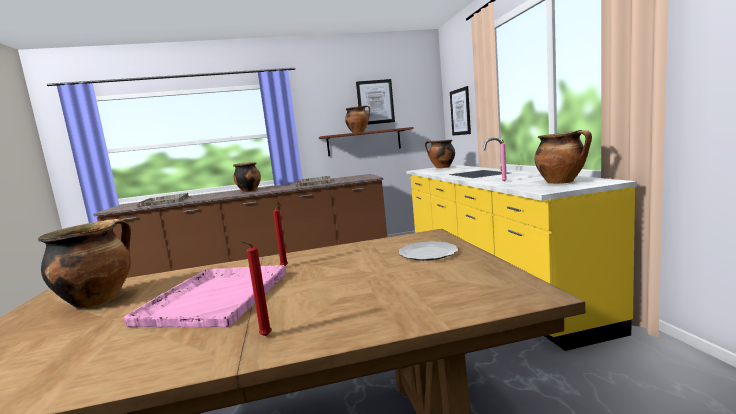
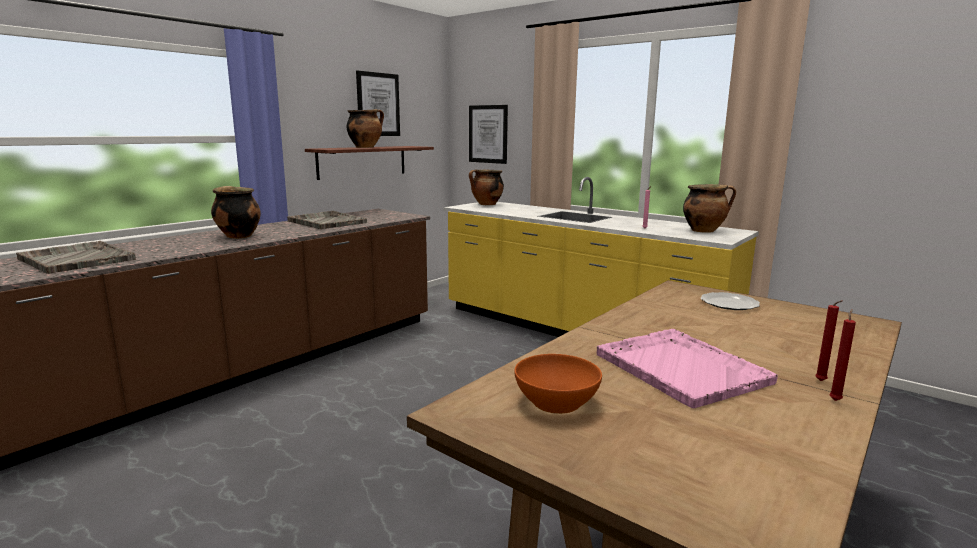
camera: 40 degrees left, 5 degrees up
(99, 300) = (556, 401): cooking pot -> orange bowl
(285, 266) = (645, 332): red candle -> red candle (835, 400)

